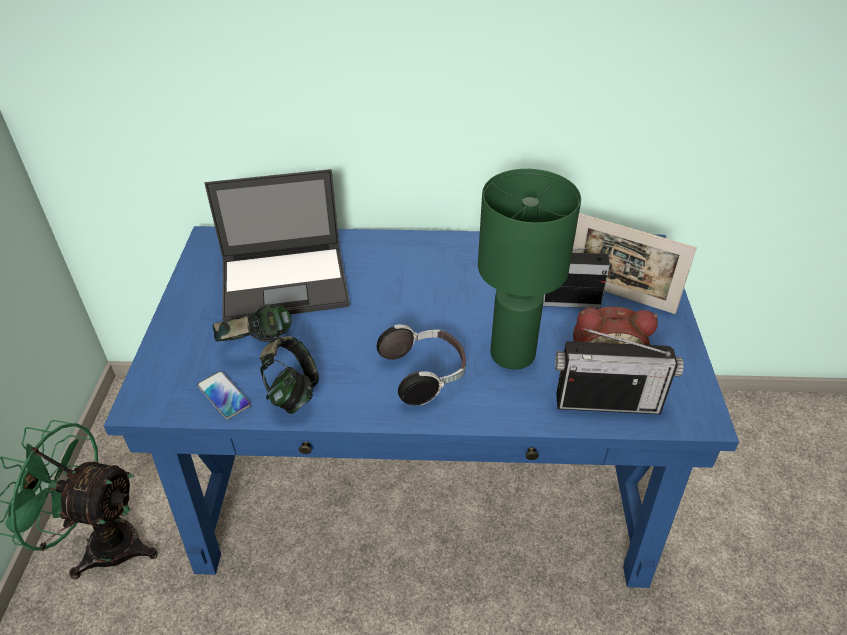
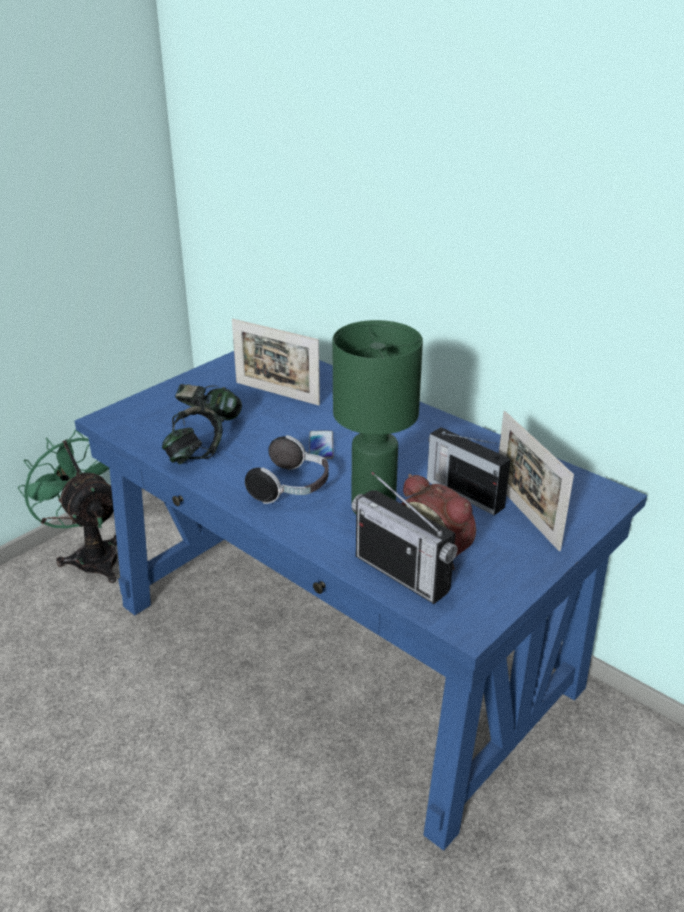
camera: 40 degrees right, 10 degrees down
(224, 395) = (153, 437): phone -> phone (321, 446)
(286, 282) = (277, 393): laptop -> picture frame

